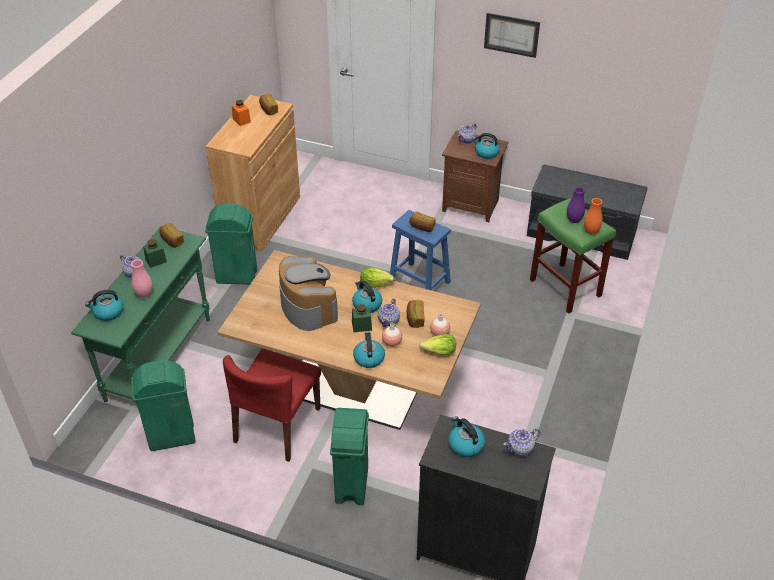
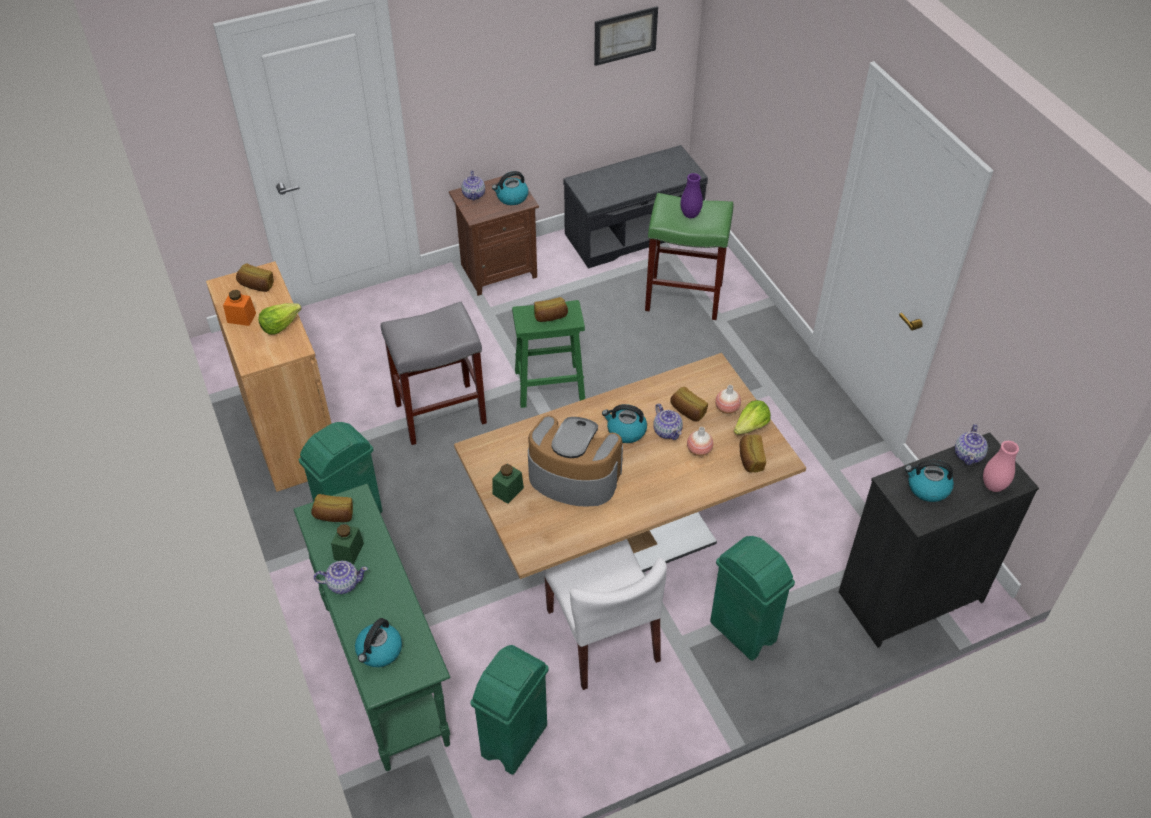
camera: 45 degrees left, 5 degrees up
(144, 294) = (392, 598): pink vase -> pink vase (993, 486)
(277, 425) = (603, 636): red chair -> white chair
(342, 257) = (439, 414): none -> grey stool
(361, 326) = (650, 456): green jar -> green jar (508, 491)
(368, 358) = (700, 482): kettle -> none
(375, 284) = (605, 404): lettuce -> lettuce (280, 325)
(413, 368) = (750, 459): none -> bread
(418, 282) = (548, 385): blue stool -> green stool
(511, 34) = (497, 39): picture -> picture (625, 35)
(591, 232) = (719, 217): orange vase -> none

